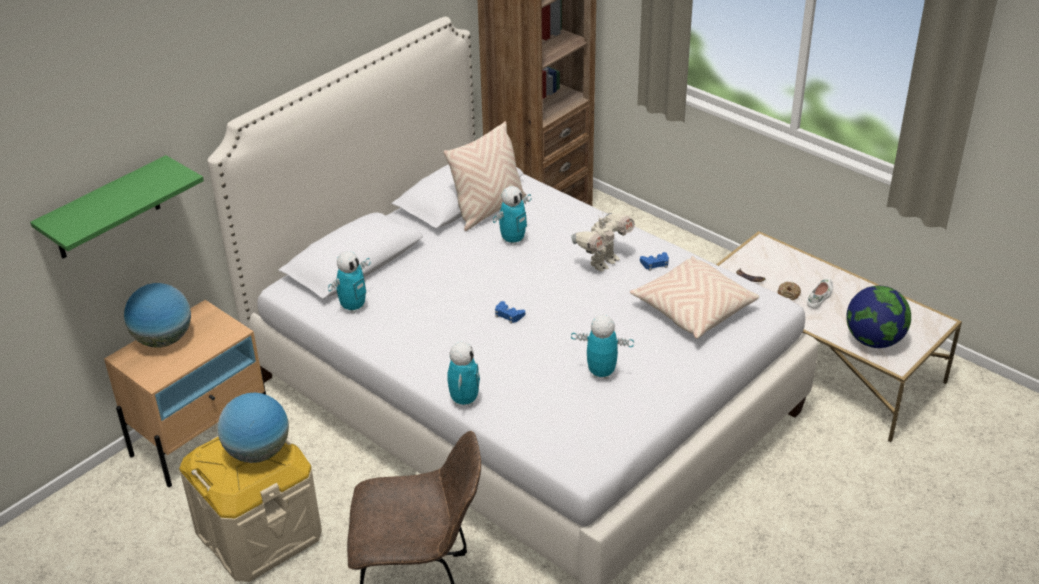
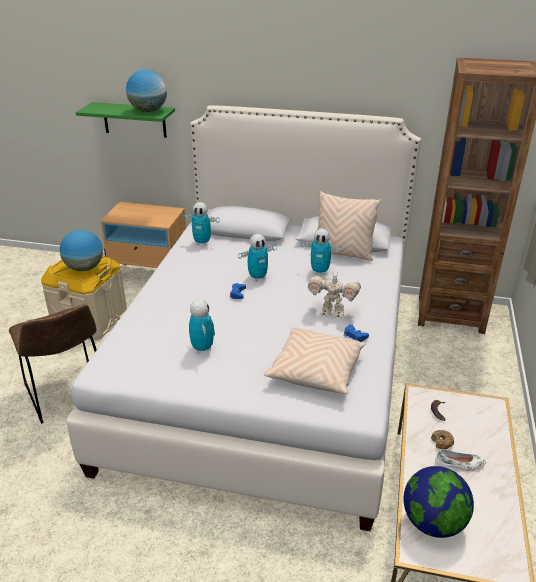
camera: 60 degrees right, 5 degrees down
(163, 339) = (143, 209): globe -> globe (148, 111)
(464, 400) = (140, 304): toy robot -> toy robot (258, 277)

